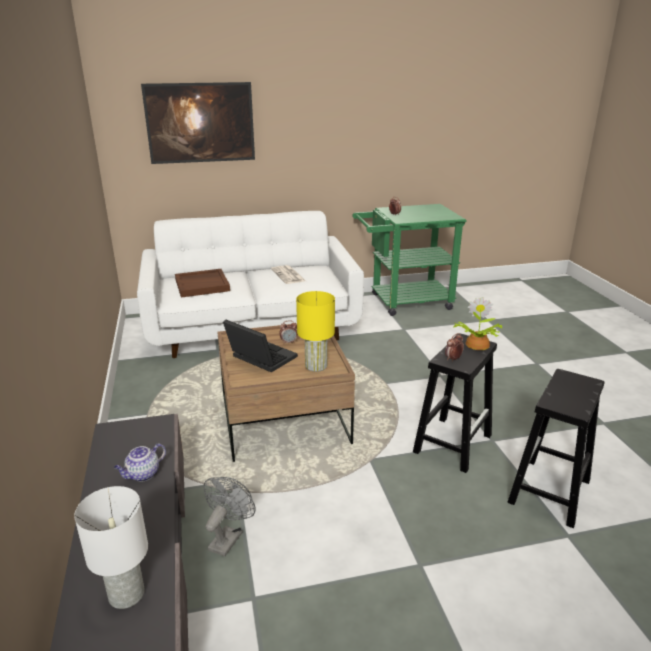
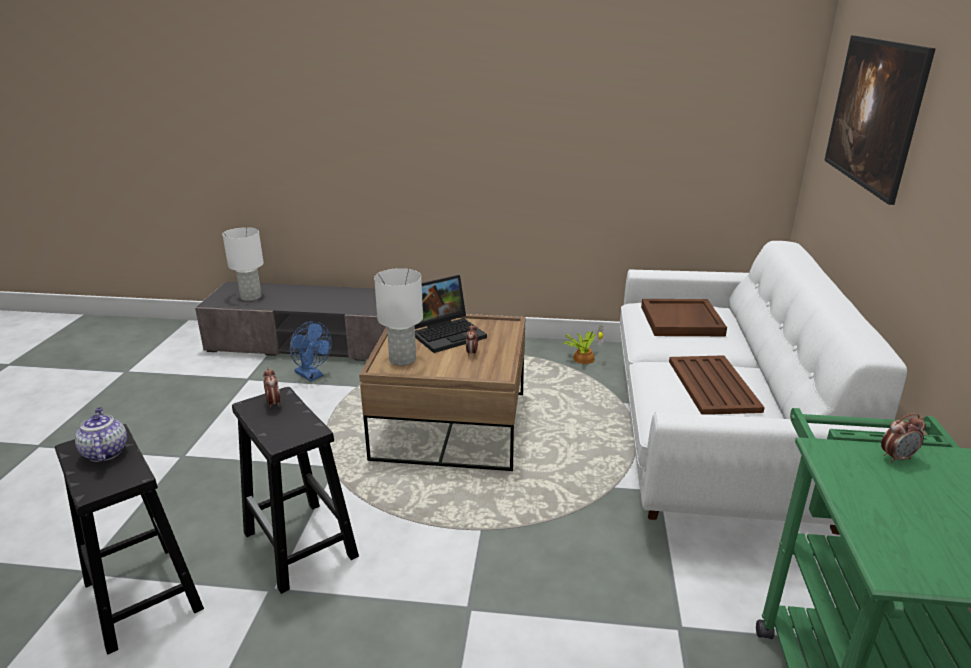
camera: 110 degrees right, 0 degrees up
(142, 474) = (352, 304): teapot -> teapot (105, 452)
(228, 537) = (312, 376): grey fan -> blue fan
(288, 275) = (713, 386): newspaper -> brown tray
(315, 366) = (402, 359): yellow table lamp -> white table lamp
(476, 345) = (285, 434): potted plant -> potted plant (583, 358)

